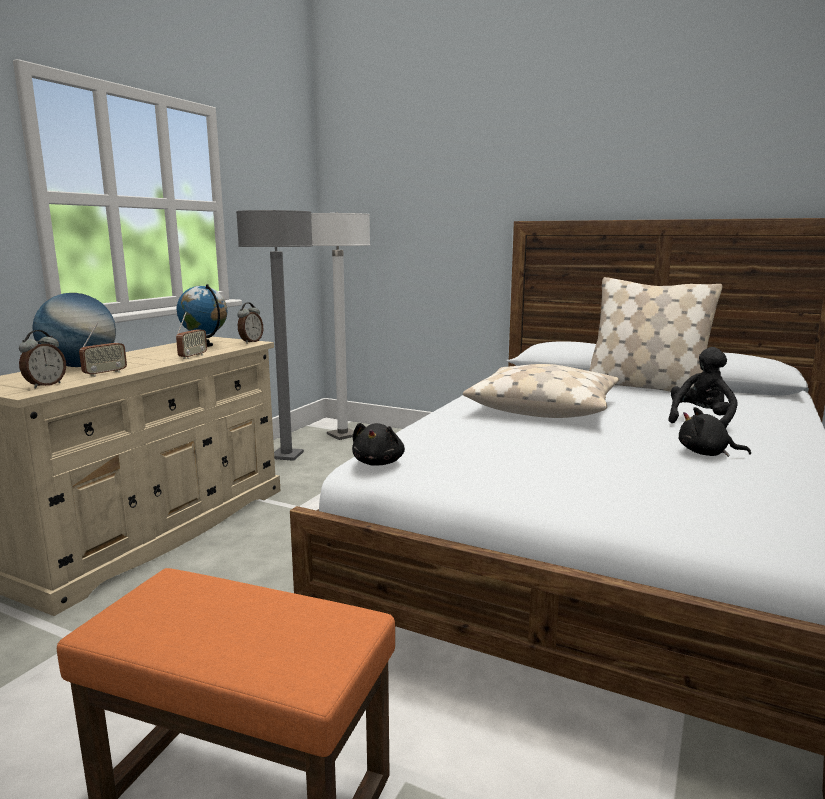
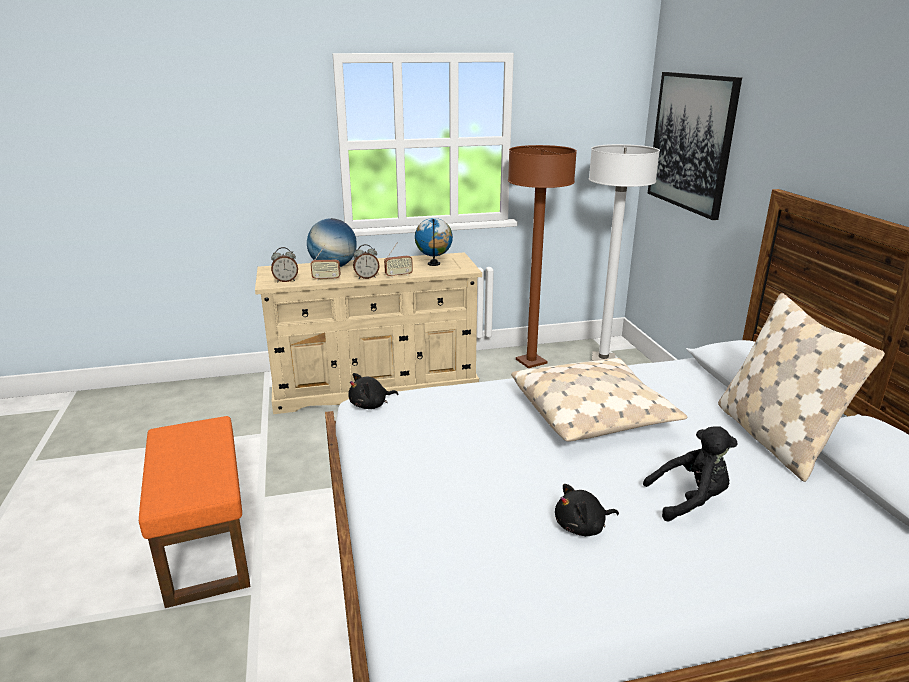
camera: 50 degrees right, 10 degrees up
(250, 342) = (468, 268): alarm clock -> alarm clock (366, 277)
(286, 456) = (531, 362): grey floor lamp -> brown floor lamp
(391, 206) = (691, 142): none -> picture
(706, 453) = (582, 527): black plush toy -> black plush toy turned 90 degrees counterclockwise

